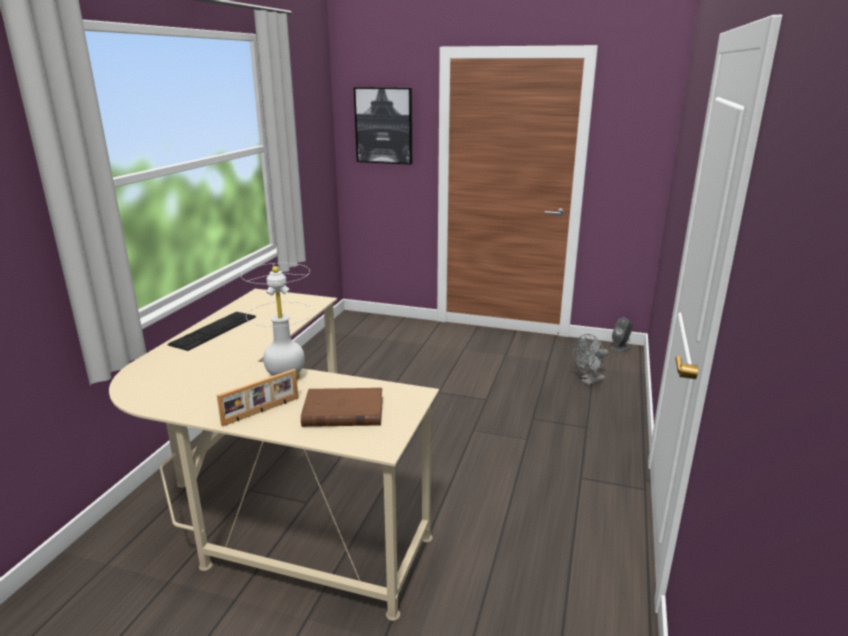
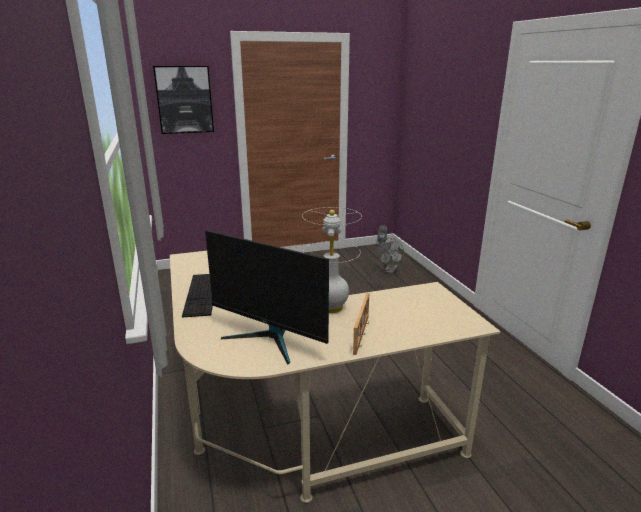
camera: 35 degrees left, 0 degrees up
(190, 385) = (269, 338): none -> monitor
(342, 412) = (413, 314): brown book -> none

